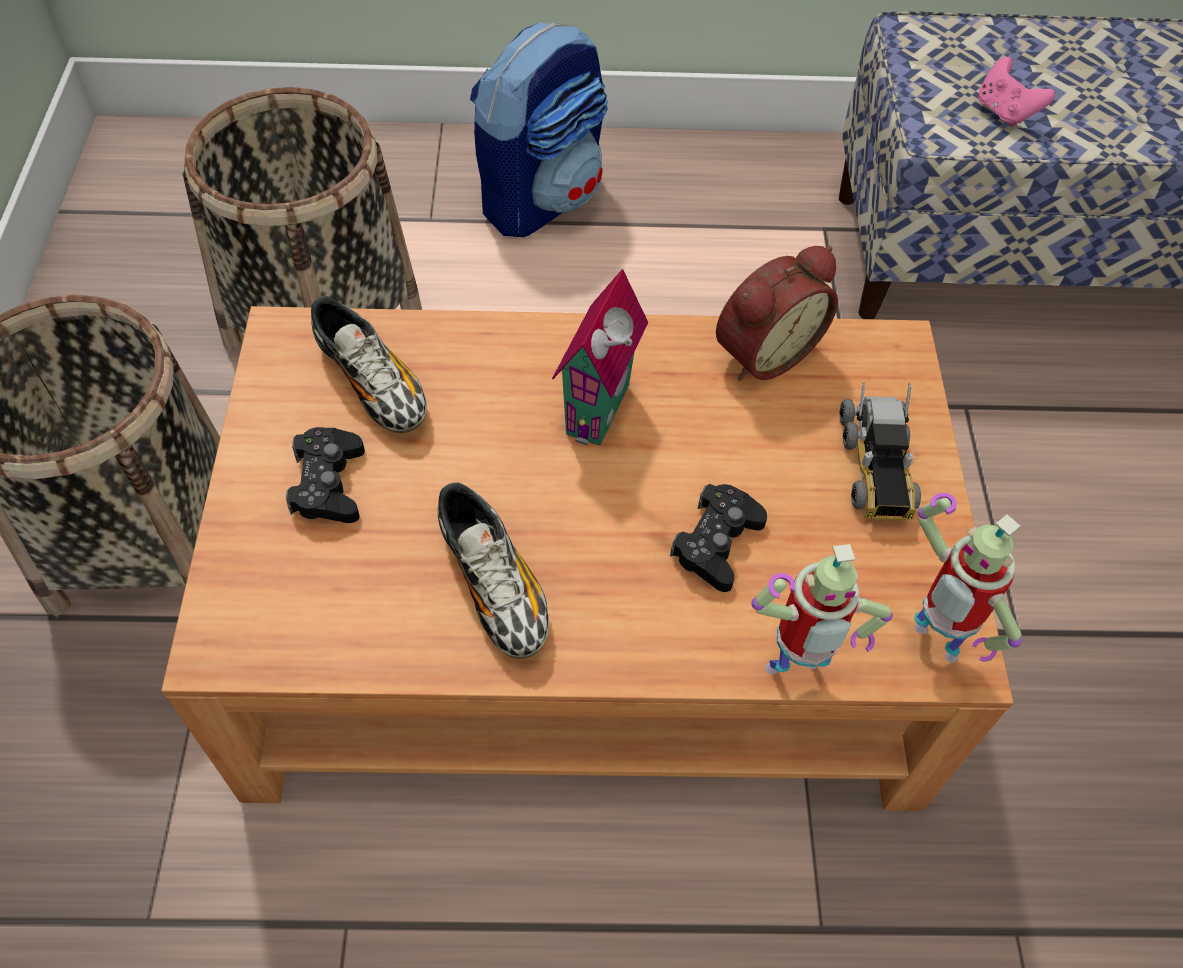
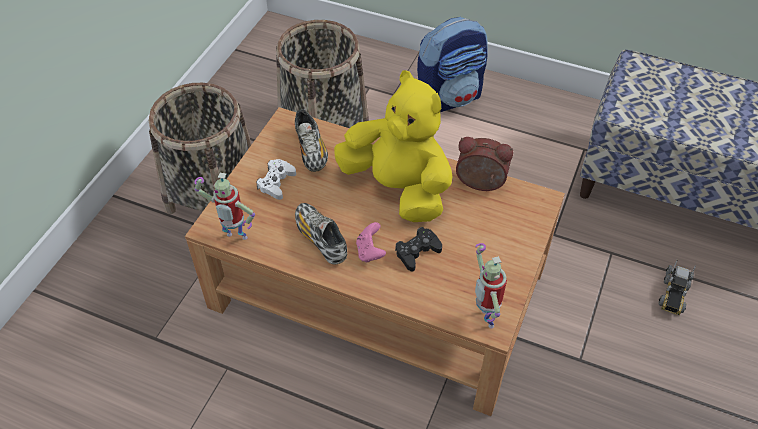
camera: 25 degrees right, 5 degrees down
(328, 484) = (276, 183): black game controller -> white game controller
(494, 585) = (320, 239): shoe -> shoe turned 150 degrees clockwise
(603, 412) = (398, 188): toy house -> yellow plush toy
(762, 351) = (480, 184): alarm clock -> alarm clock turned 150 degrees counterclockwise
(792, 673) = (420, 309): toy robot -> toy robot (235, 238)
(876, 467) = (503, 245): toy truck -> toy truck (673, 293)
(1004, 112) = (658, 111): pink game controller -> pink game controller (370, 252)

